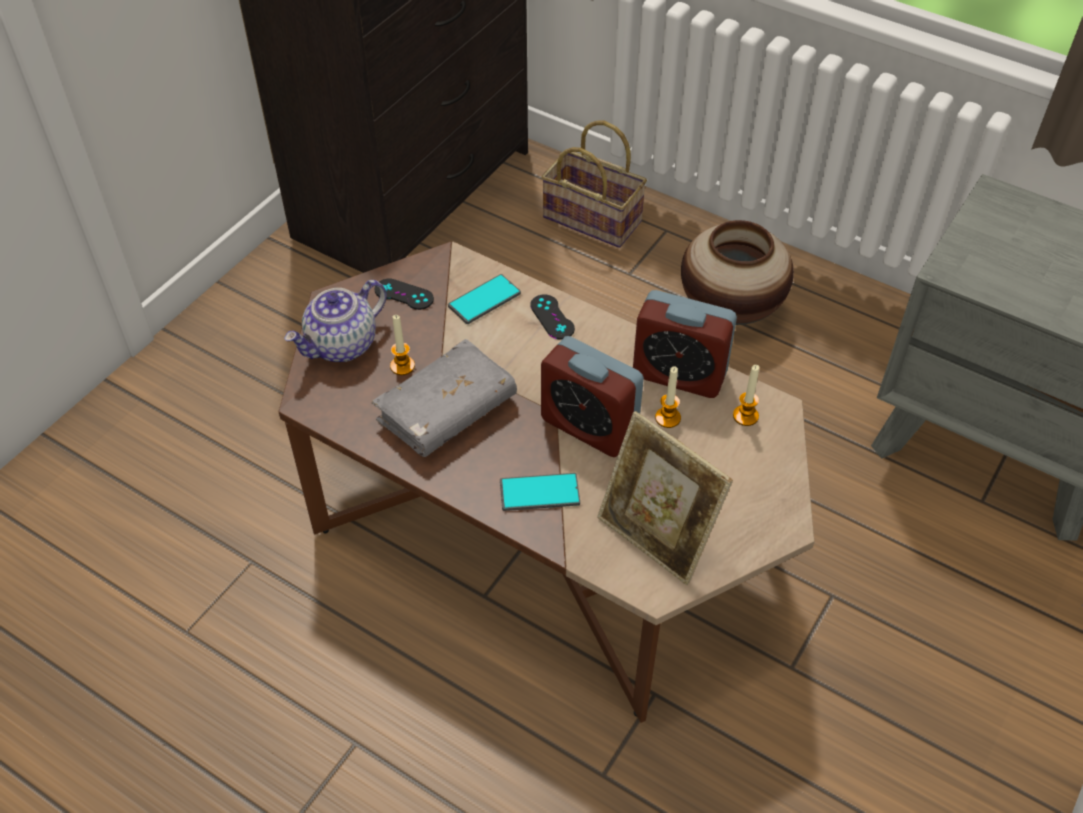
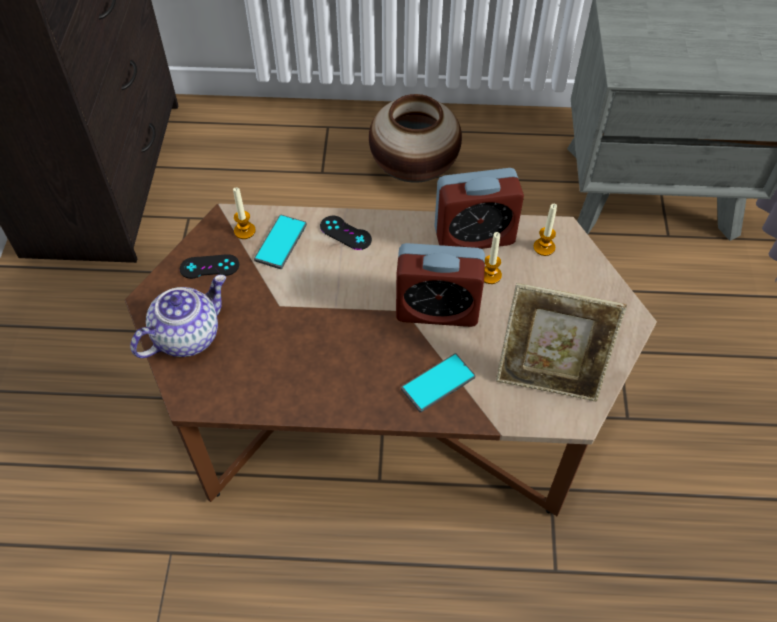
camera: 30 degrees left, 5 degrees up
(342, 345) = (187, 335): teapot -> teapot turned 150 degrees counterclockwise
(402, 366) = (252, 329): candle -> candle (244, 231)
(447, 411) = (316, 350): grey book -> none
(595, 219) = (267, 139): basket -> none

